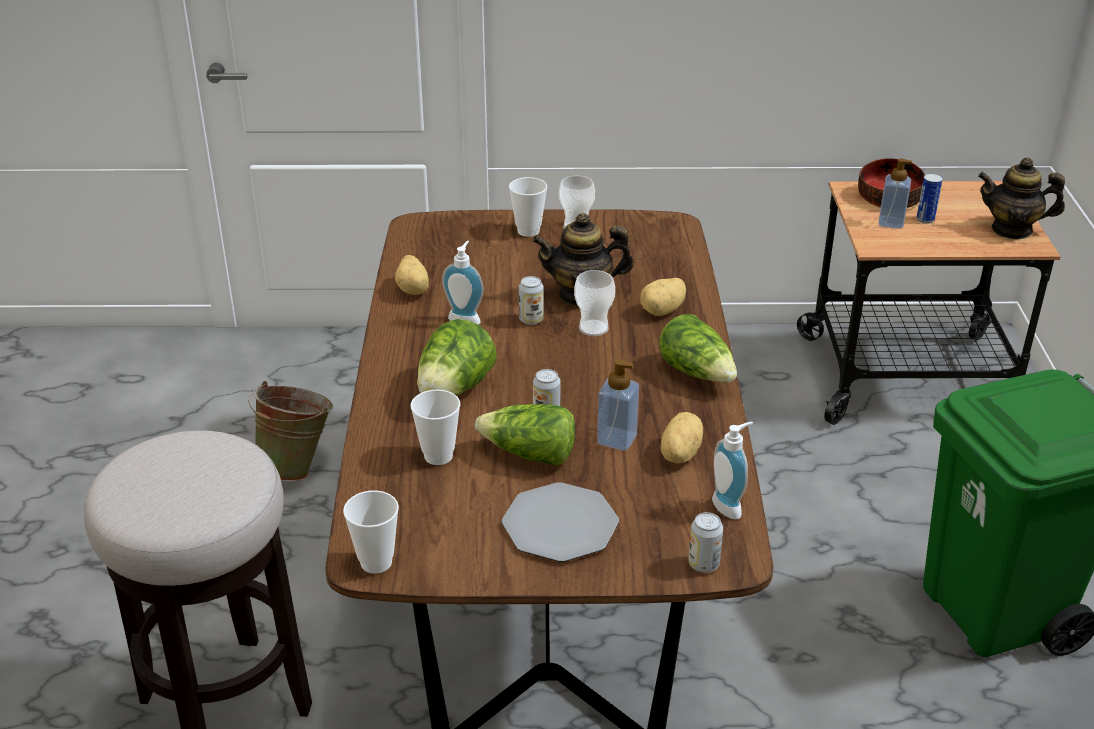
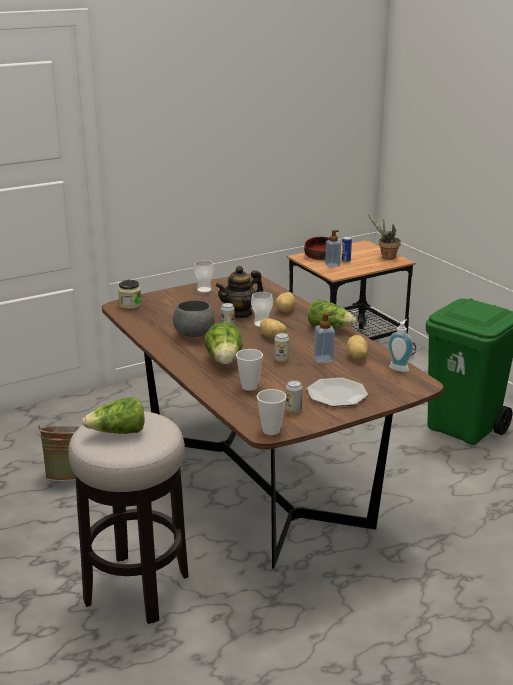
camera: 30 degrees left, 10 degrees down
(413, 289) = (152, 330): potato -> potato (273, 337)
(434, 228) = (130, 305): none -> jar
(465, 318) = (194, 335): soap dispenser -> grey bowl
(528, 231) = (181, 296): cup -> none
(530, 454) = (291, 375): lettuce -> lettuce (118, 432)
(703, 564) = (413, 389): can -> can (293, 410)
(1012, 230) = (386, 257): teapot -> potted plant

